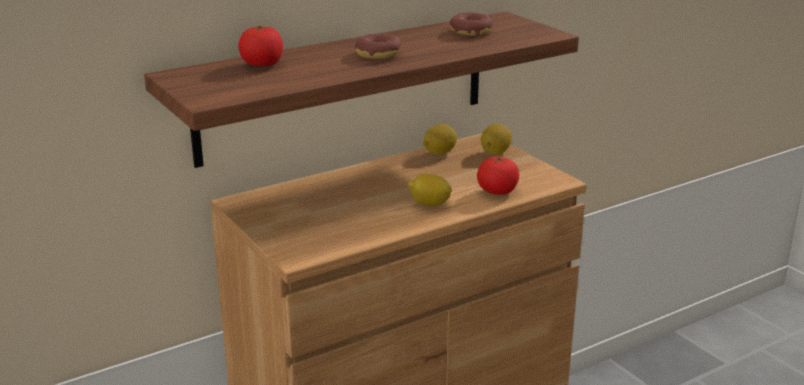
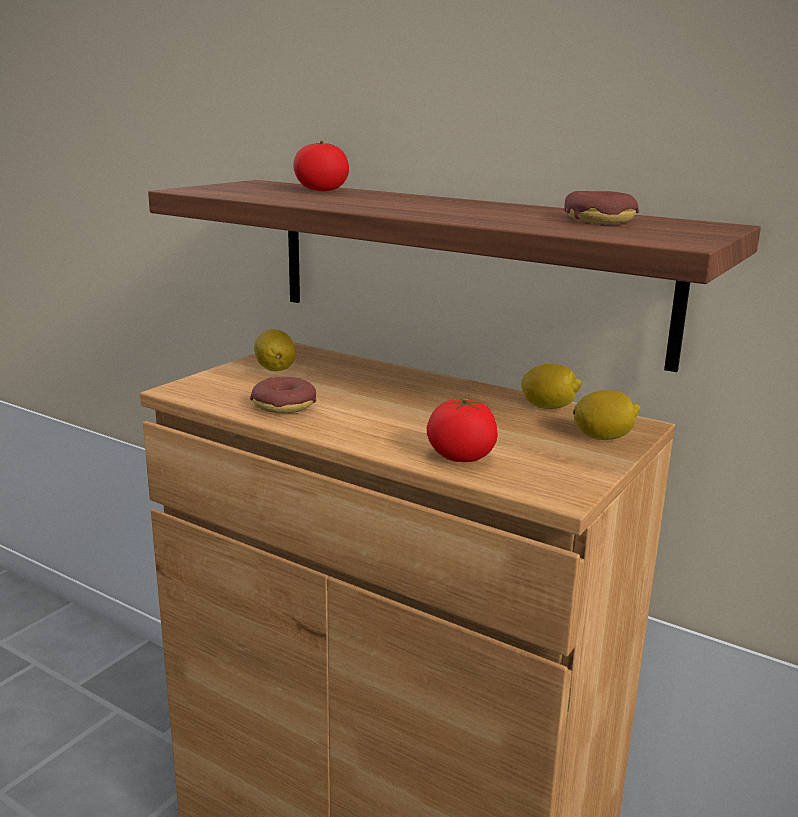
camera: 65 degrees right, 5 degrees down
(378, 54) = (419, 206): donut -> donut (284, 406)
(429, 204) = (373, 425): lemon -> lemon (275, 369)

